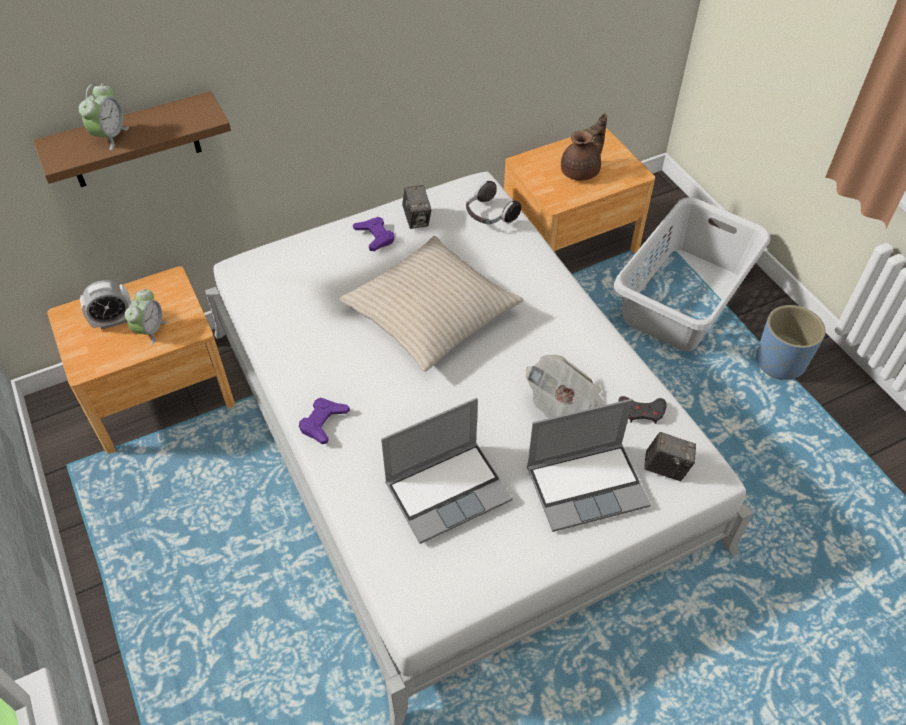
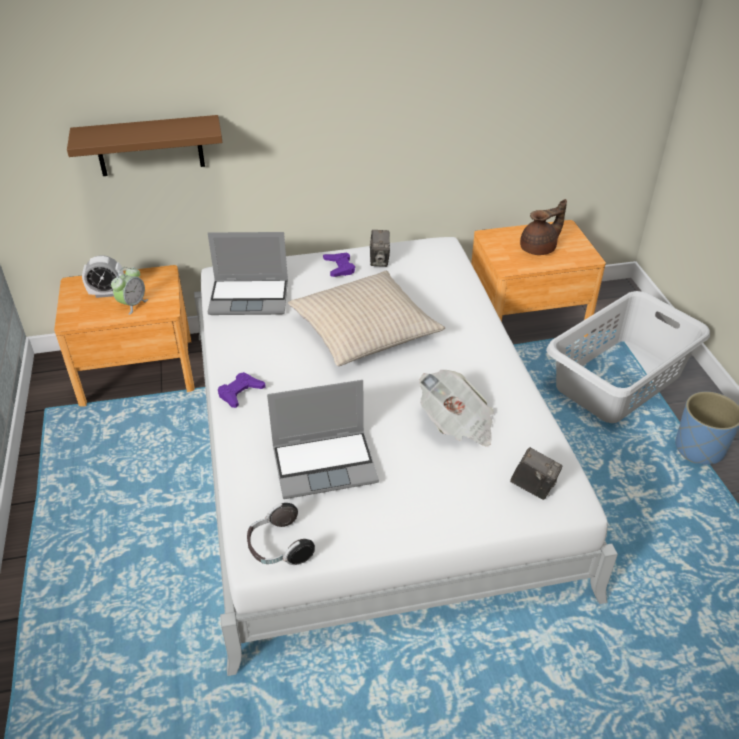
camera: 15 degrees right, 10 degrees down
(110, 136) = (127, 132): alarm clock -> none
(489, 215) = (443, 267): headphones -> headphones (278, 547)
(587, 485) = (453, 486): laptop -> laptop (250, 297)
(642, 411) = (527, 438): grey game controller -> none

